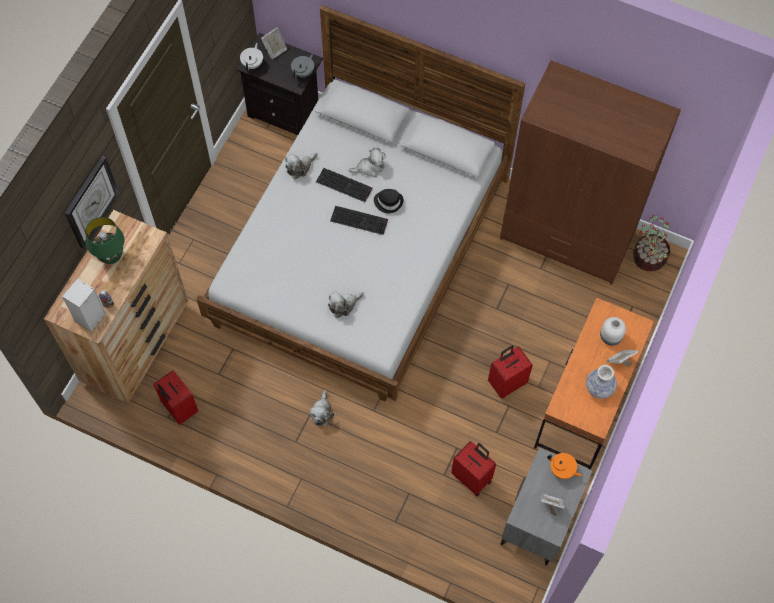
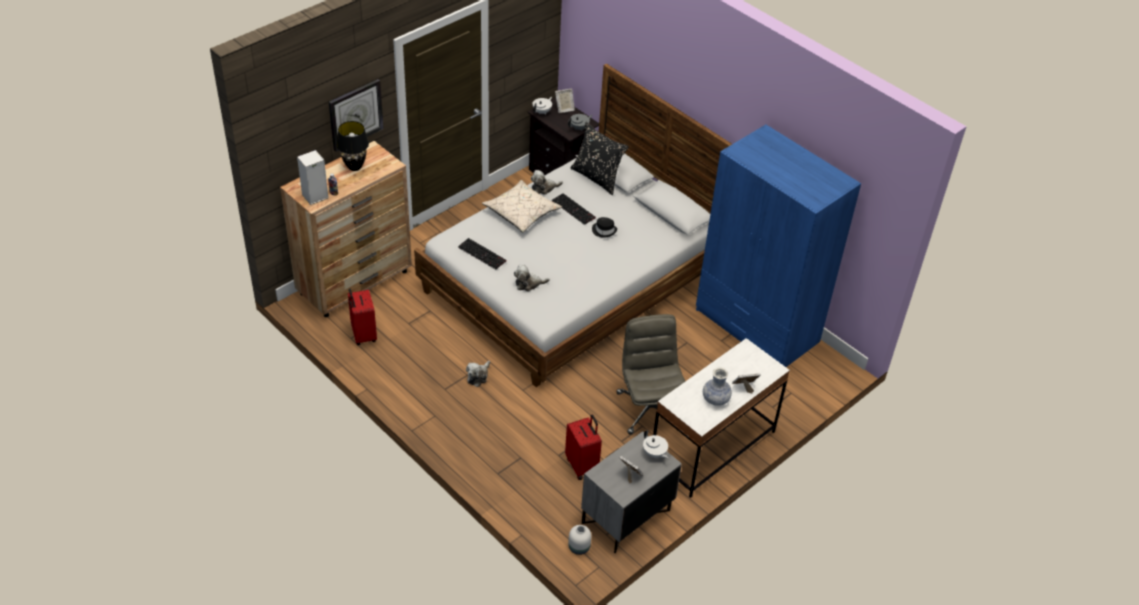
camera: 20 degrees right, 20 degrees down
(112, 256) = (355, 166): green table lamp -> black table lamp
(292, 211) = (521, 213): none -> beige pillow
(349, 130) = (597, 177): none -> black pillow
(360, 220) = (573, 234): keyboard -> keyboard (483, 254)
(369, 167) = (601, 205): plush toy -> none
(507, 382) = (649, 409): red suitcase -> grey office chair
(562, 470) = (654, 454): orange teapot -> white teapot
(567, 236) = (756, 326): brown wardrobe -> blue wardrobe
(585, 403) = (712, 447): orange desk -> white desk
(610, 336) = (744, 367): white vase -> white vase (578, 547)
(648, 256) = (823, 363): potted plant -> none

